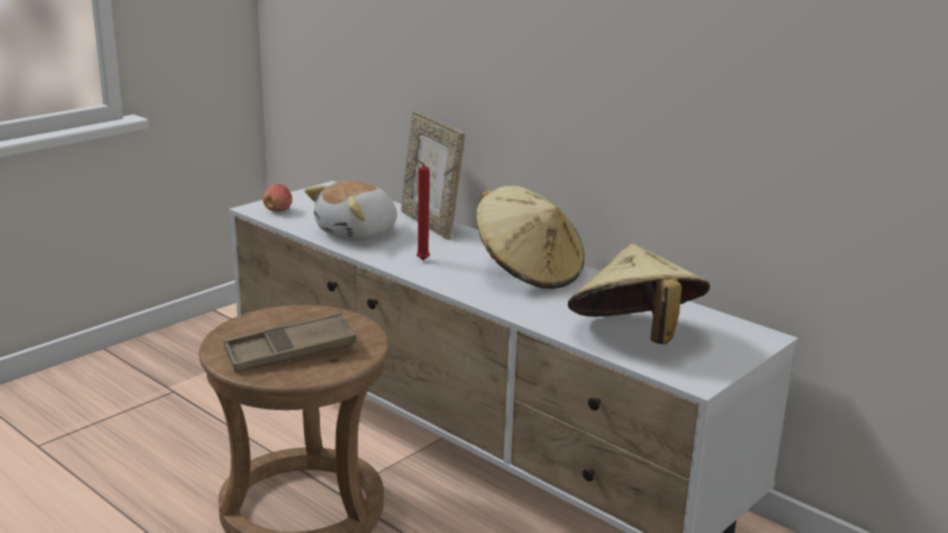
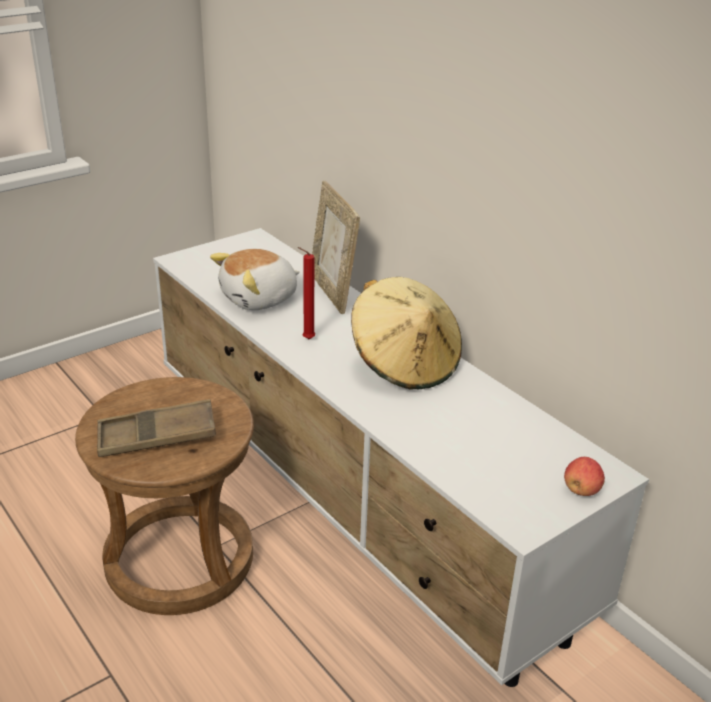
camera: 10 degrees right, 10 degrees up
(278, 211) = (196, 264): apple -> apple (581, 490)
(634, 337) = (480, 461): beige hat -> none

